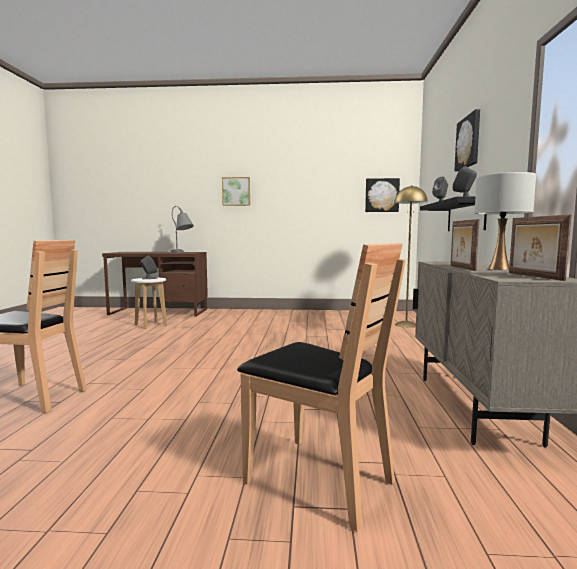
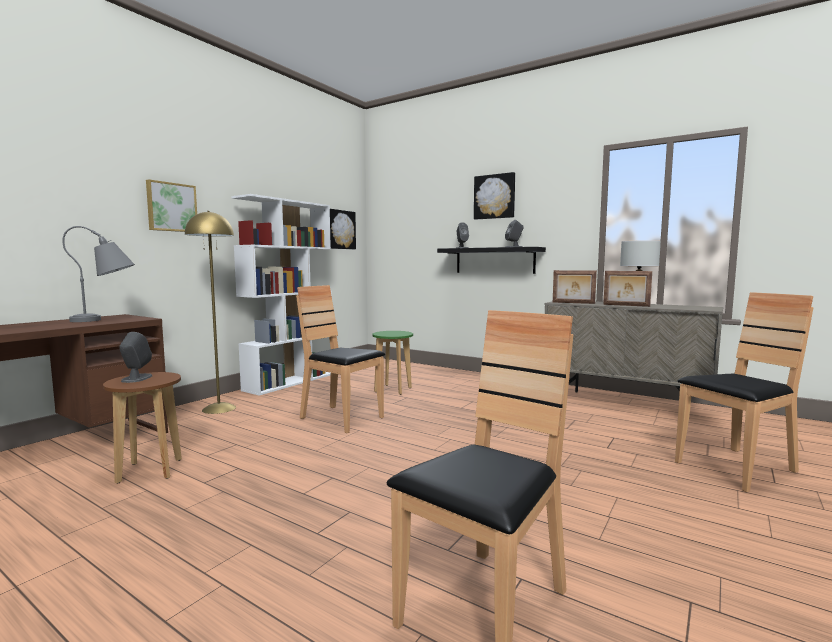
camera: 60 degrees left, 0 degrees up
(150, 325) = (150, 471): white stool -> brown stool
(256, 333) = (341, 418): none -> brown chair
(308, 312) = (290, 382): none -> white bookcase
(338, 330) = (392, 390): none -> green stool
(406, 325) = (412, 369): yellow floor lamp -> yellow floor lamp (219, 408)
(533, 276) = (694, 307): picture frame -> picture frame (573, 303)

